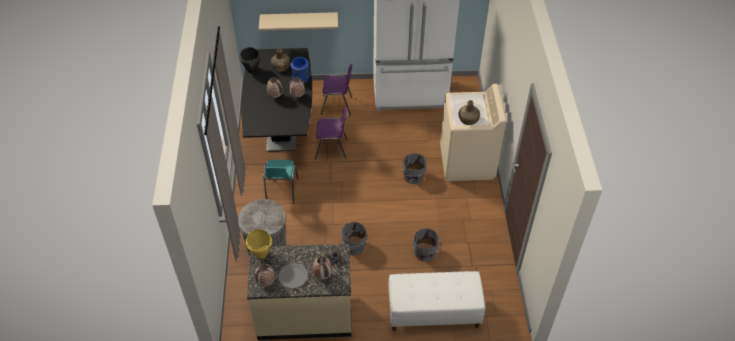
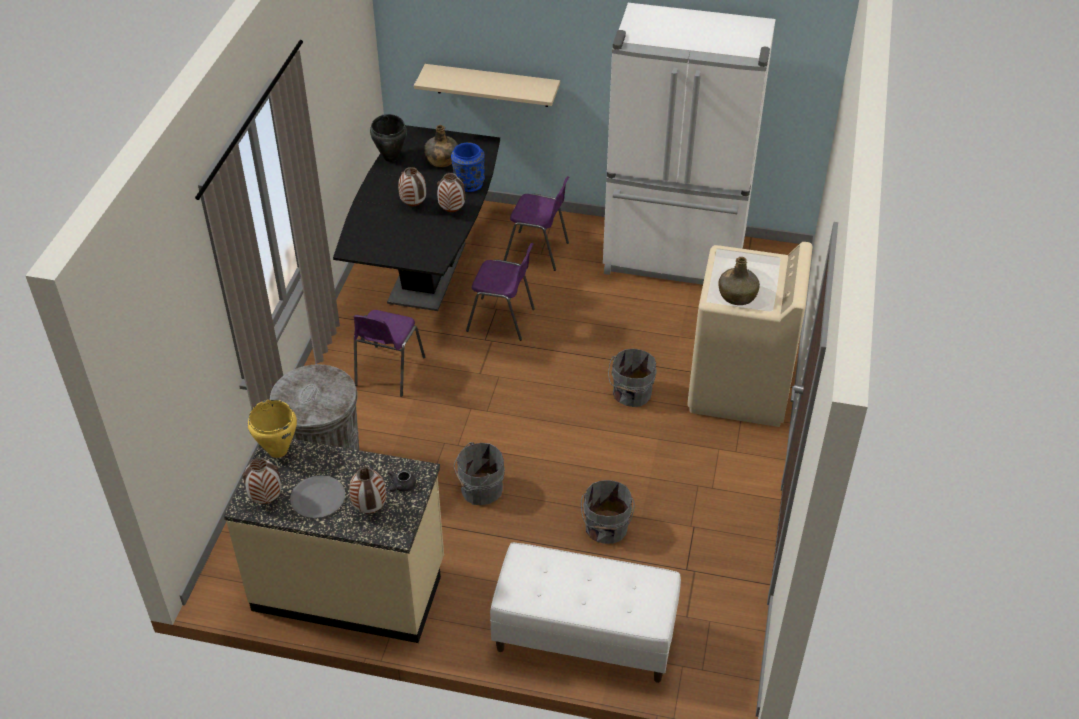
camera: 15 degrees right, 5 degrees down
(281, 191) = (388, 372): turquoise chair -> purple chair

